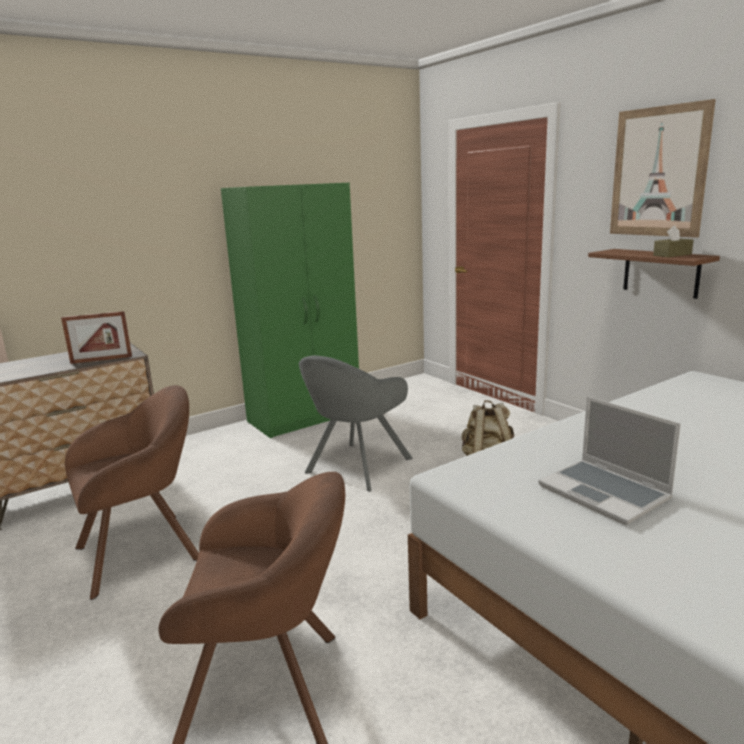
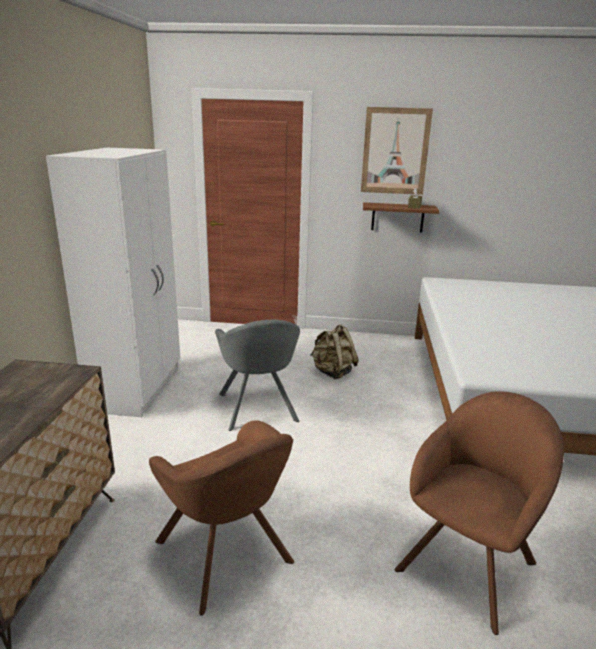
camera: 50 degrees left, 5 degrees up
(101, 360) = (59, 388): picture frame -> none
(145, 551) = (227, 556): brown armchair -> brown armchair turned 135 degrees clockwise
(305, 417) = (138, 387): green wardrobe -> white wardrobe
(605, 493) = (539, 355): laptop -> none

